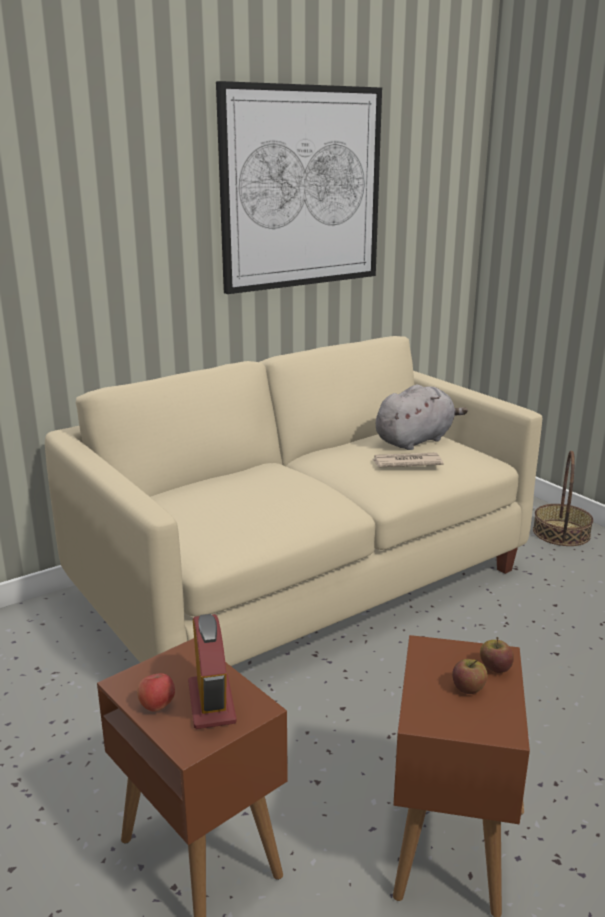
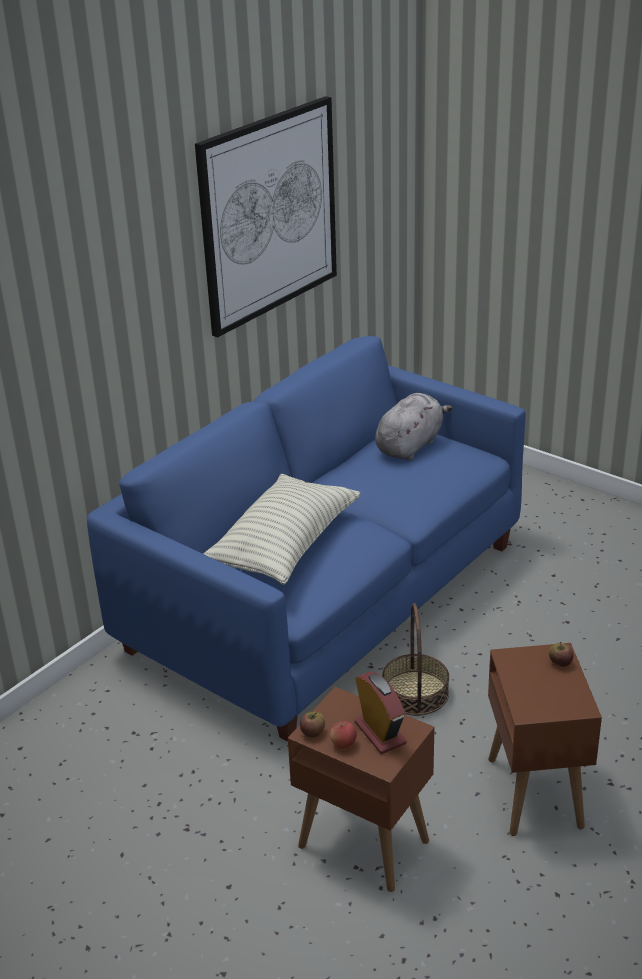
camera: 15 degrees left, 10 degrees up
(234, 496) = (284, 546): none -> pillow
(303, 581) = (325, 596): beige sofa -> blue sofa
(406, 463) = (415, 477): newspaper -> none
(468, 688) = (548, 682): apple -> apple (312, 732)
(561, 533) = (538, 496): basket -> basket (415, 693)

